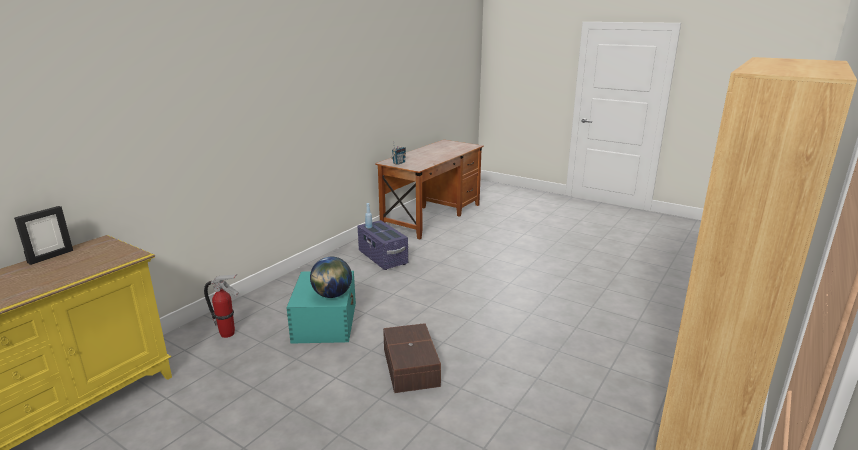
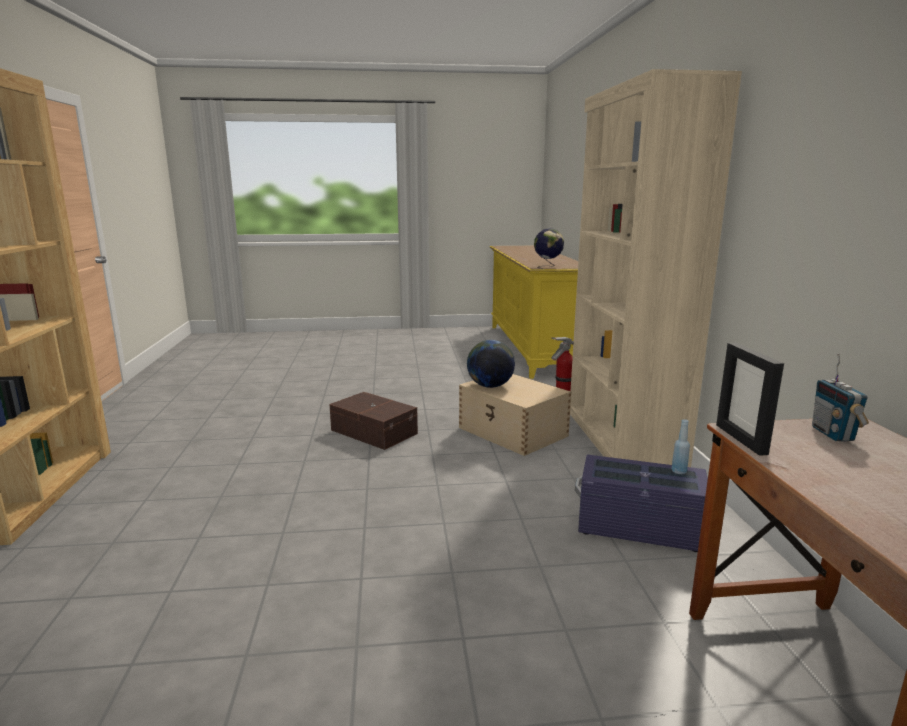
camera: 140 degrees right, 5 degrees down
(50, 256) = (573, 262): picture frame -> picture frame (742, 439)
(120, 253) = (548, 267): none -> globe
(286, 289) = (621, 440): none -> beige bookcase
(325, 321) = (513, 432): turquoise storage box -> beige storage box

